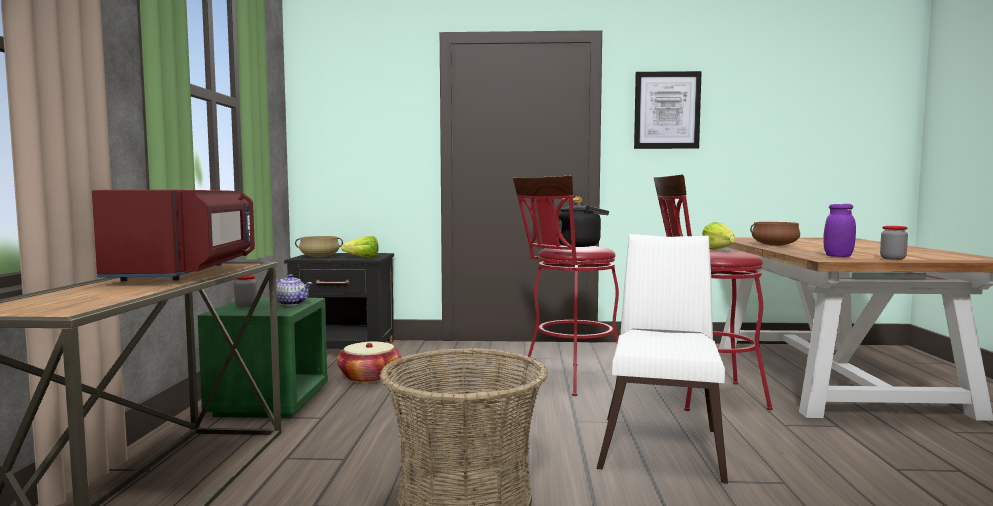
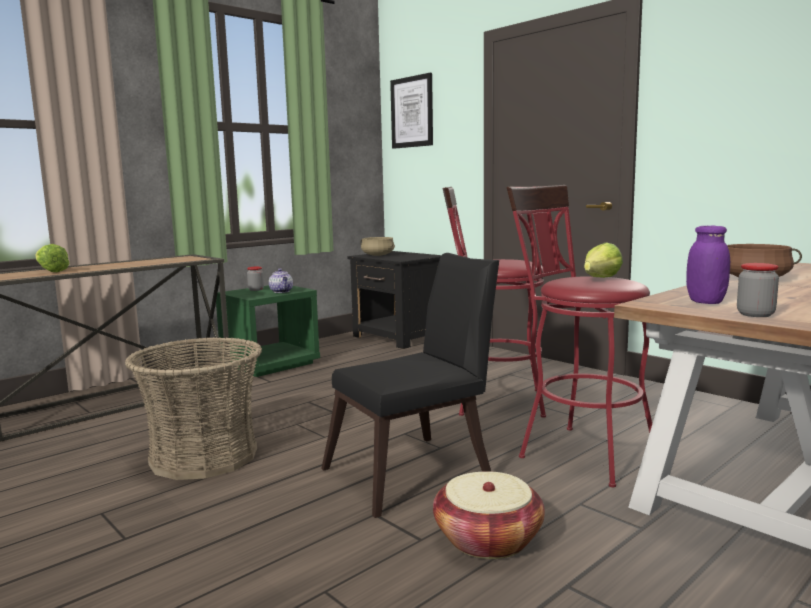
camera: 45 degrees right, 5 degrees up
(187, 272) = (144, 262): red microwave -> none
(360, 258) = (397, 258): lettuce -> lettuce (50, 271)
(369, 377) = (360, 362): basket -> basket (487, 539)
(580, 245) = (507, 261): black kettle -> none
(663, 444) = (416, 473): white chair -> black chair
(667, 110) = (720, 85): picture -> picture (412, 112)

